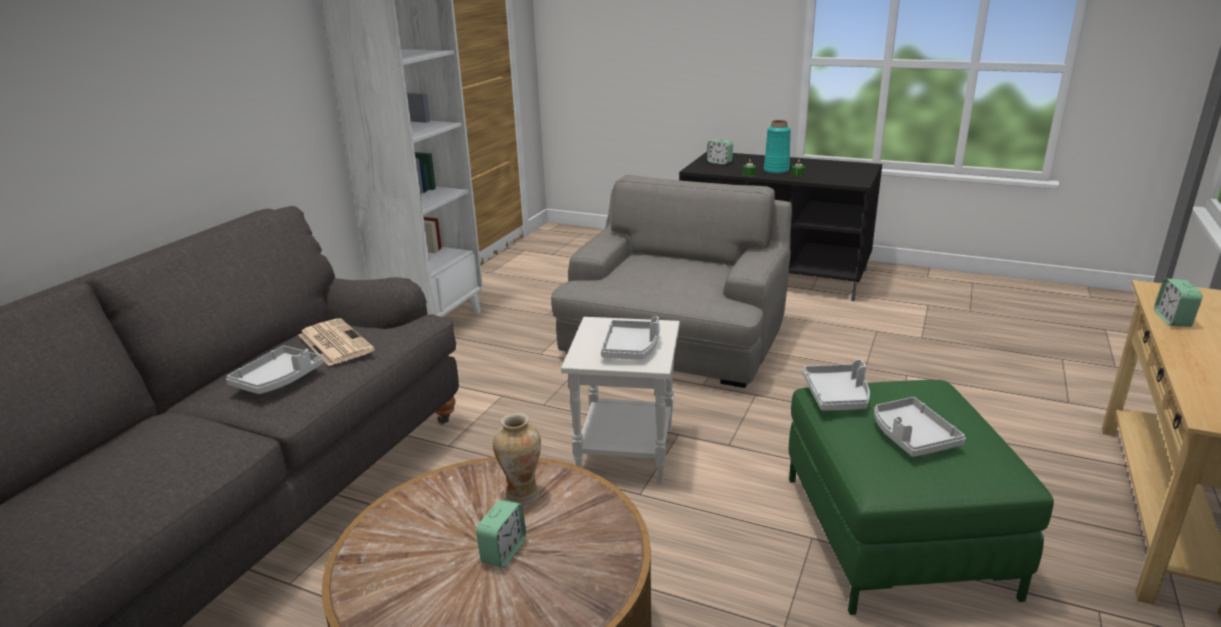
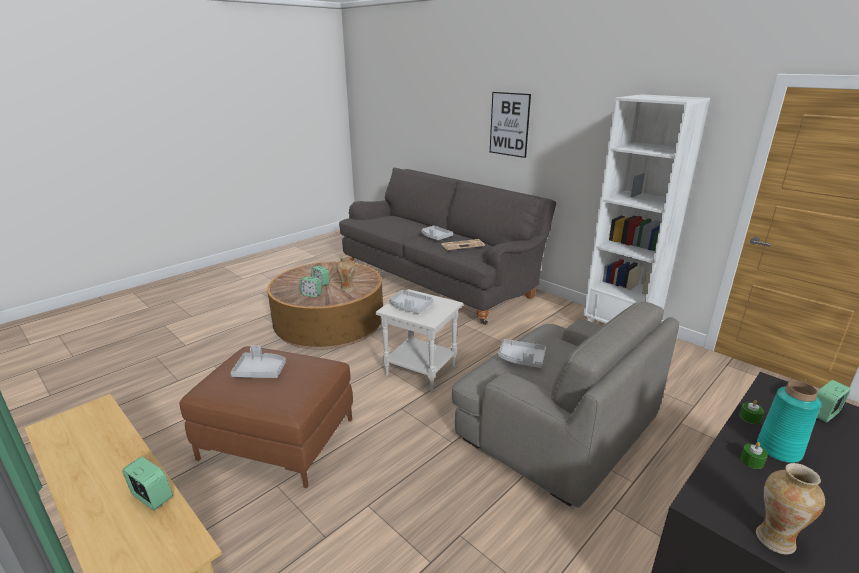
camera: 110 degrees right, 0 degrees up
(99, 96) = (509, 124): none -> picture
(577, 539) = (311, 294): none -> alarm clock
(837, 396) = (318, 364): grey tray -> grey tray (521, 359)
(858, 173) = (775, 539): none -> vase
(895, 534) = (277, 438): green ottoman -> brown ottoman

